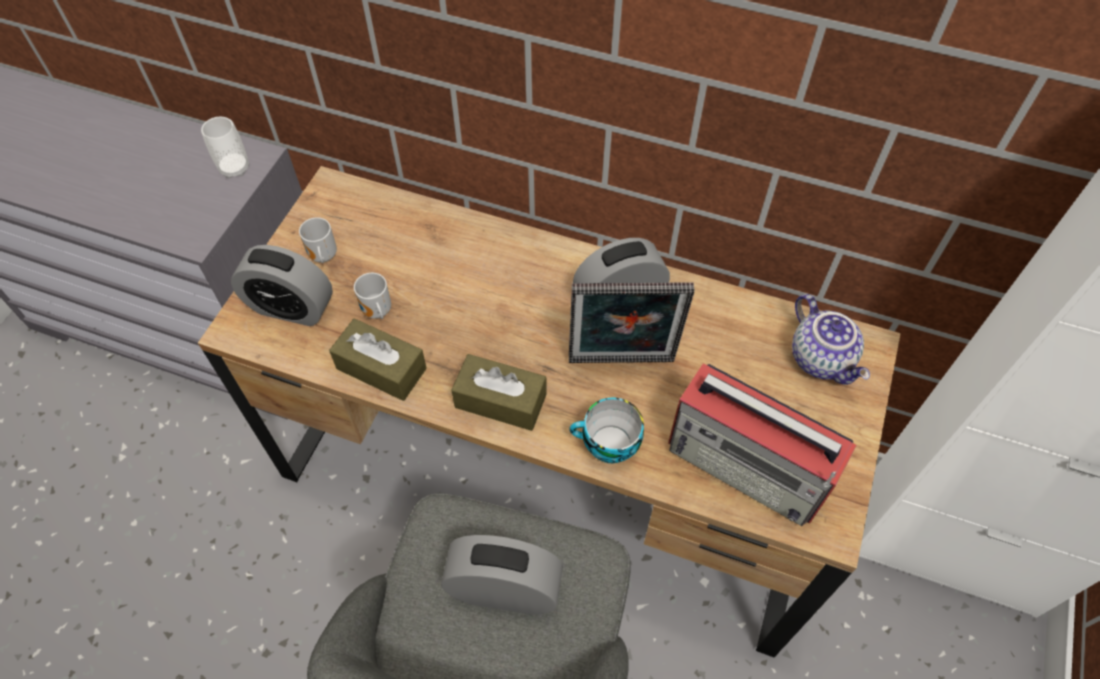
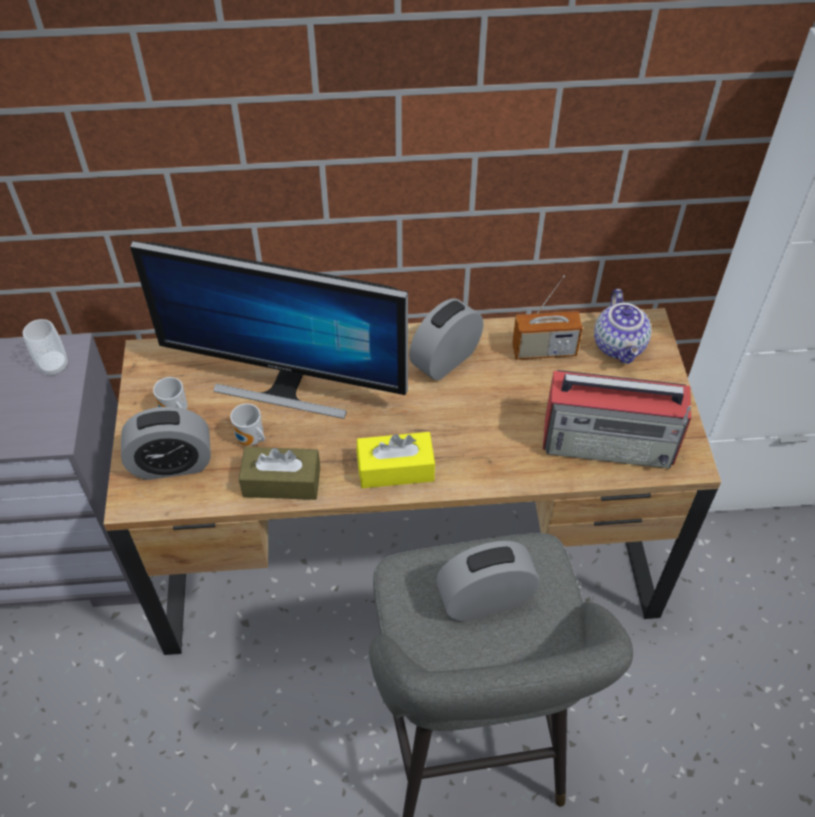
camera: 25 degrees left, 5 degrees down
(442, 268) = (286, 386): none -> monitor
(500, 401) = (395, 469): brown tissue box -> yellow tissue box
(607, 446) = (498, 469): cup -> none
(621, 364) = (474, 406): picture frame -> none
(731, 331) = (544, 350): none -> radio
(822, 359) = (620, 346): teapot -> teapot turned 45 degrees clockwise

